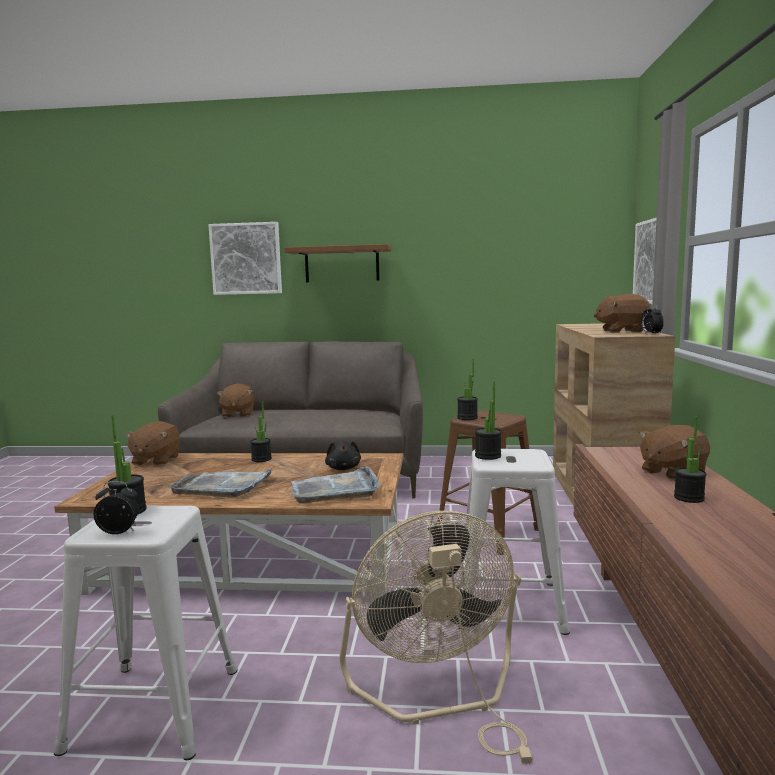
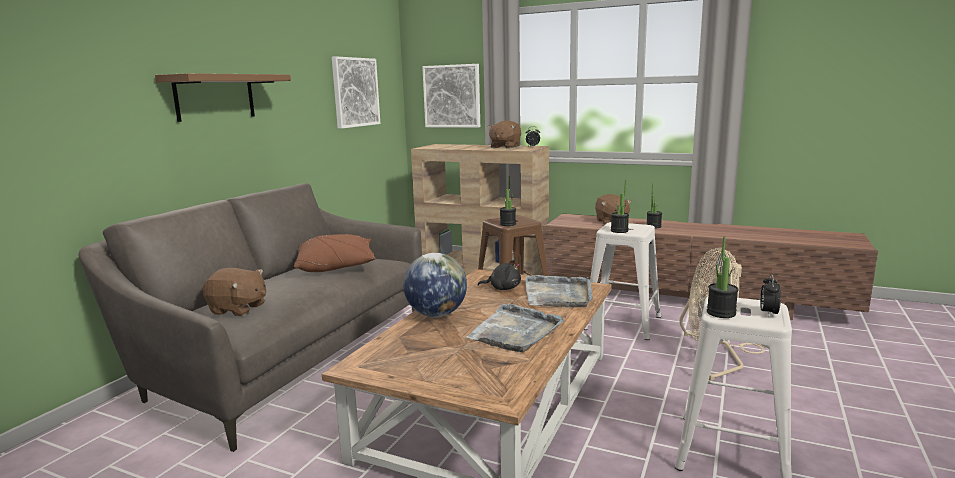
camera: 70 degrees left, 5 degrees up
(155, 461) = (374, 365): brown plush toy -> none
(246, 259) = (87, 87): picture -> picture (355, 92)
(261, 459) = (436, 314): potted plant -> globe
(342, 413) = (336, 266): none -> brown pillow

